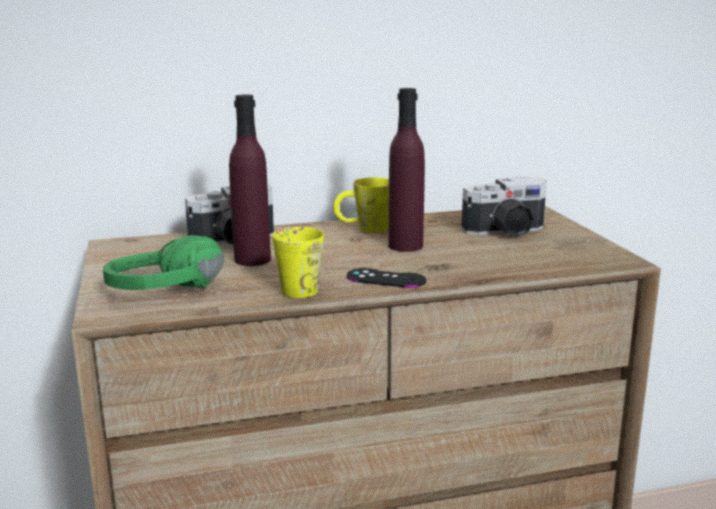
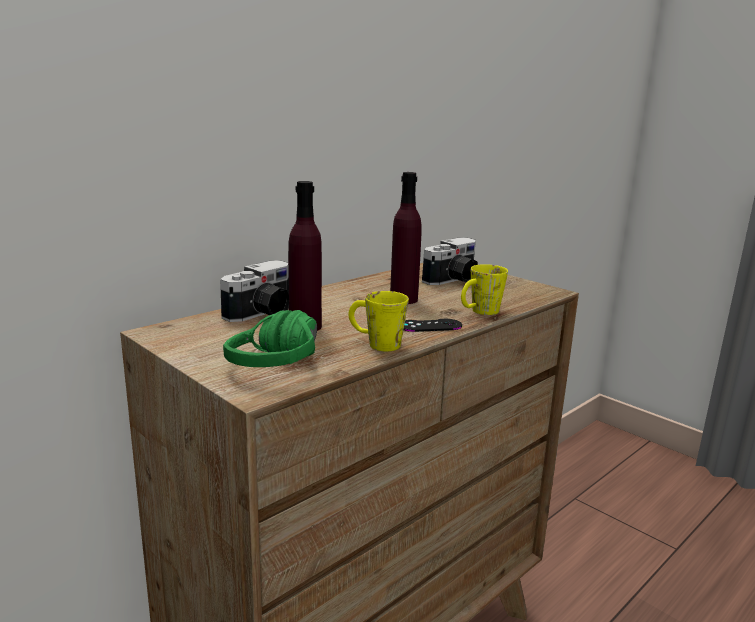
camera: 30 degrees left, 0 degrees up
(363, 229) = (352, 291): yellow mug -> yellow mug (479, 312)

